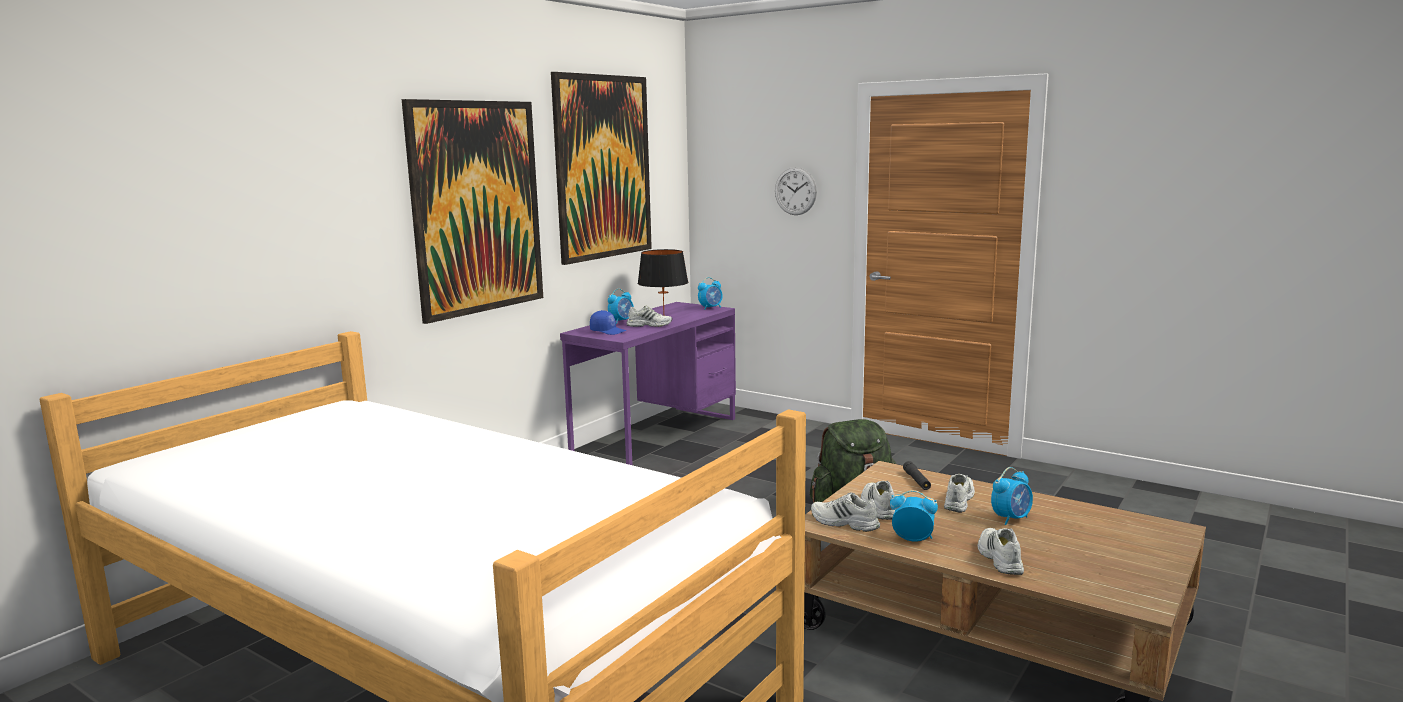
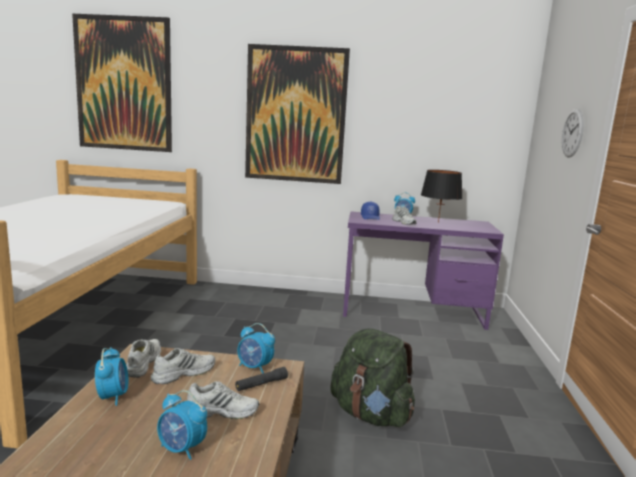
camera: 60 degrees right, 0 degrees up
(603, 167) = (421, 101): picture -> picture (124, 84)
(710, 308) = (487, 229): alarm clock -> alarm clock (255, 367)
(998, 558) = (70, 448): white shoe -> none

